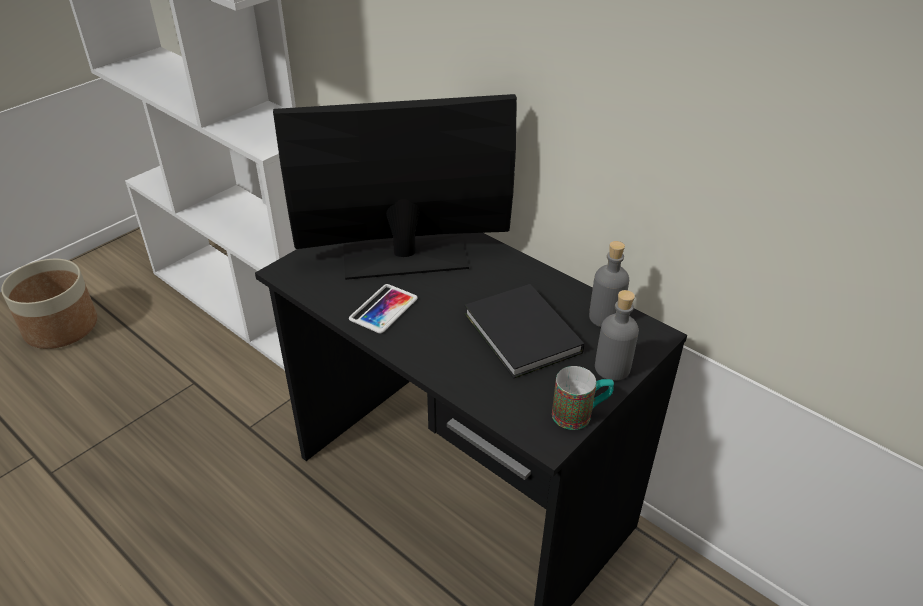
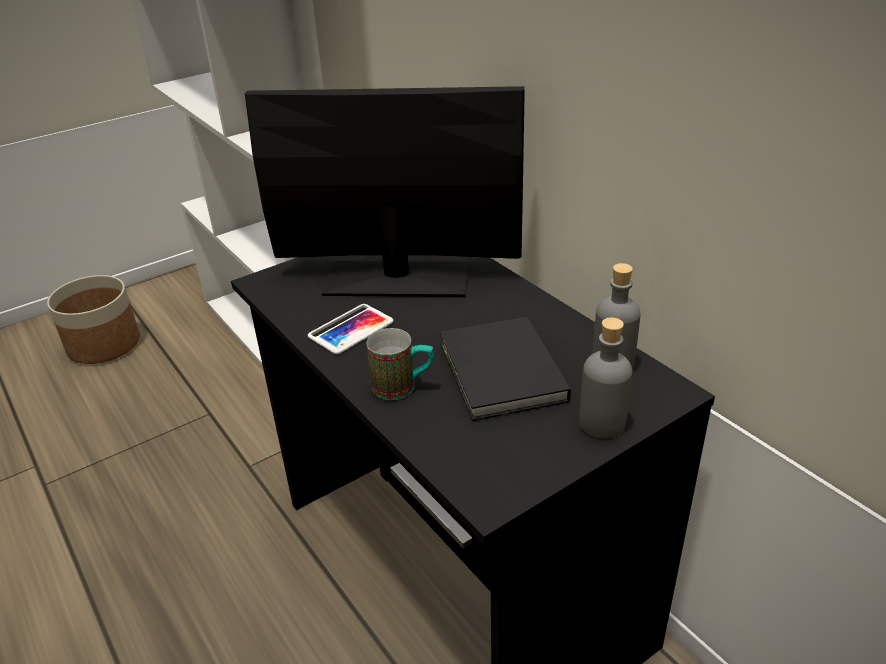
camera: 15 degrees right, 5 degrees down
(580, 414) = (541, 473): mug -> mug (403, 387)

